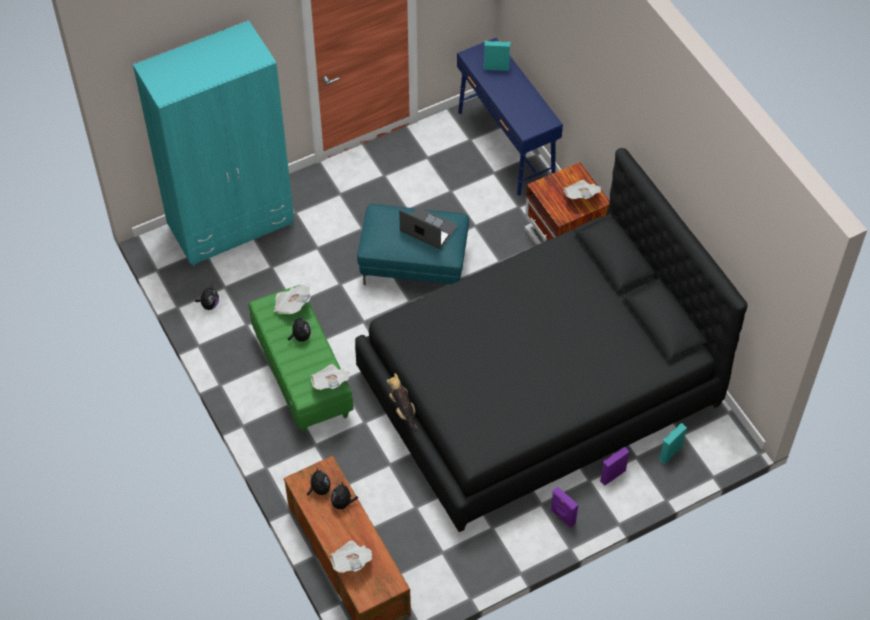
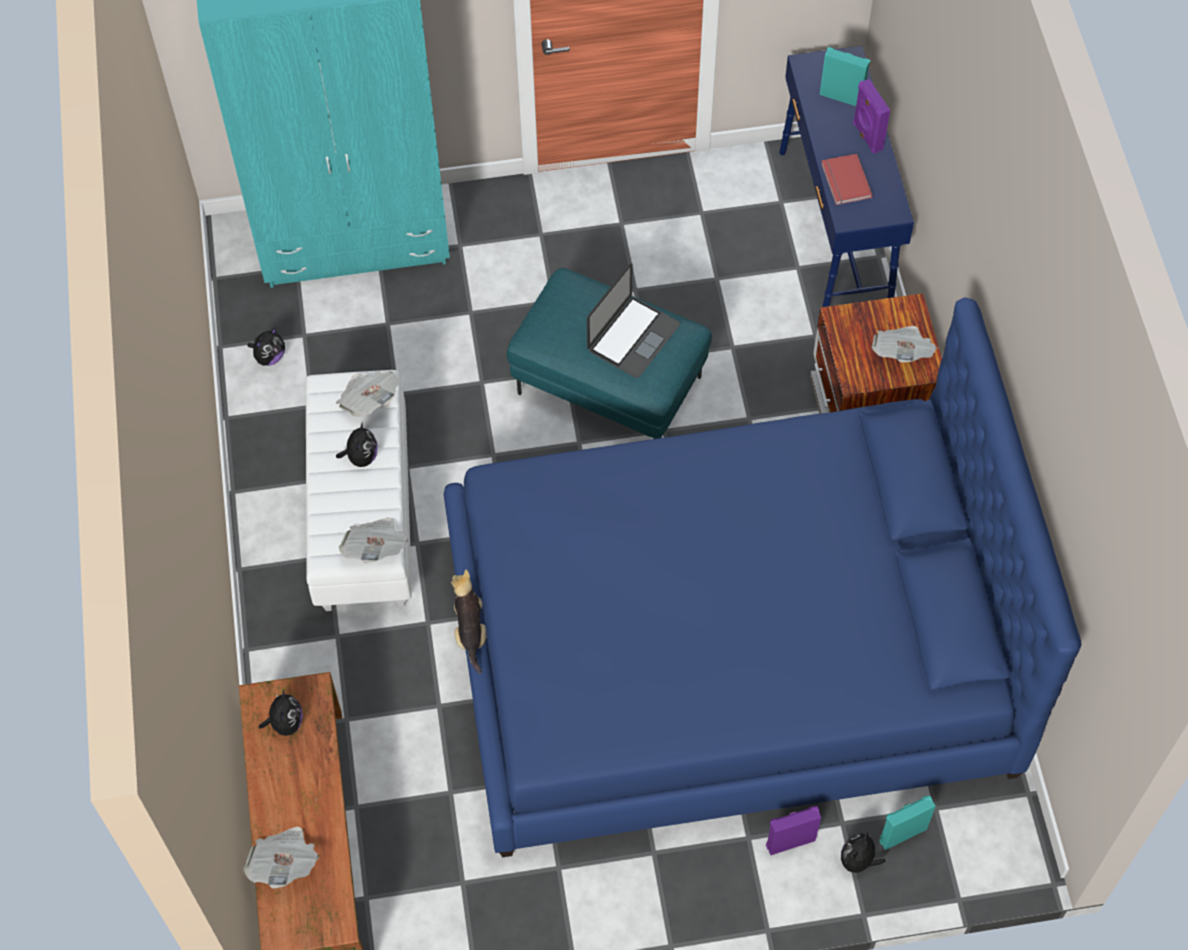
camera: 20 degrees right, 5 degrees up
(301, 375) = (361, 514): green ottoman -> white ottoman
(342, 503) = (312, 759): plush toy -> plush toy (858, 861)
(428, 229) = (633, 337): laptop -> laptop turned 75 degrees clockwise
(516, 112) = (844, 181): none -> red book
(539, 388) = (729, 652): black bed -> blue bed
(562, 517) = (679, 886): purple speaker -> purple speaker (866, 136)

